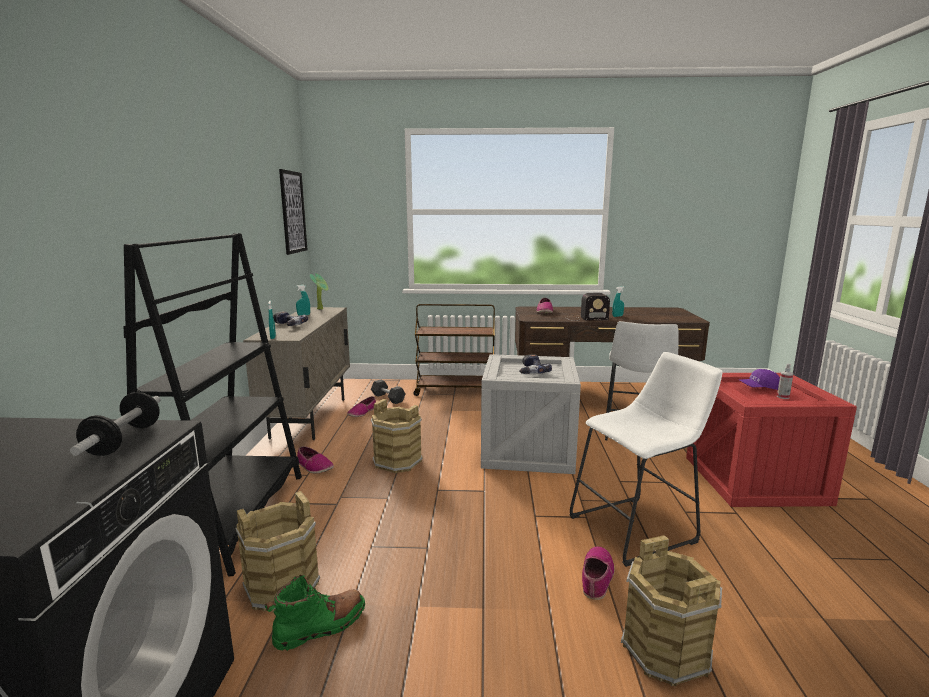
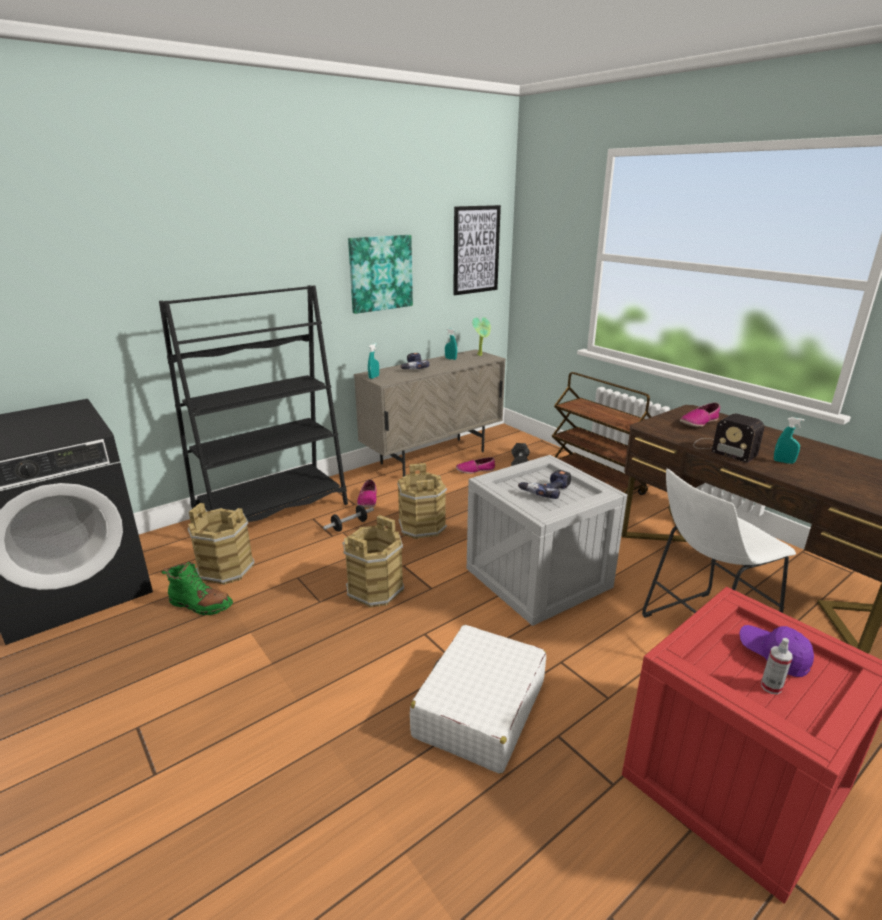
camera: 50 degrees right, 10 degrees up
(124, 440) = (70, 432): dumbbell -> dumbbell (349, 525)
(246, 229) = (380, 273): none -> picture
(597, 577) = (366, 710): shoe -> none
(638, 528) = (479, 709): white stool -> white suitcase
(665, 650) = (298, 793): brown bucket -> brown bucket (374, 589)

